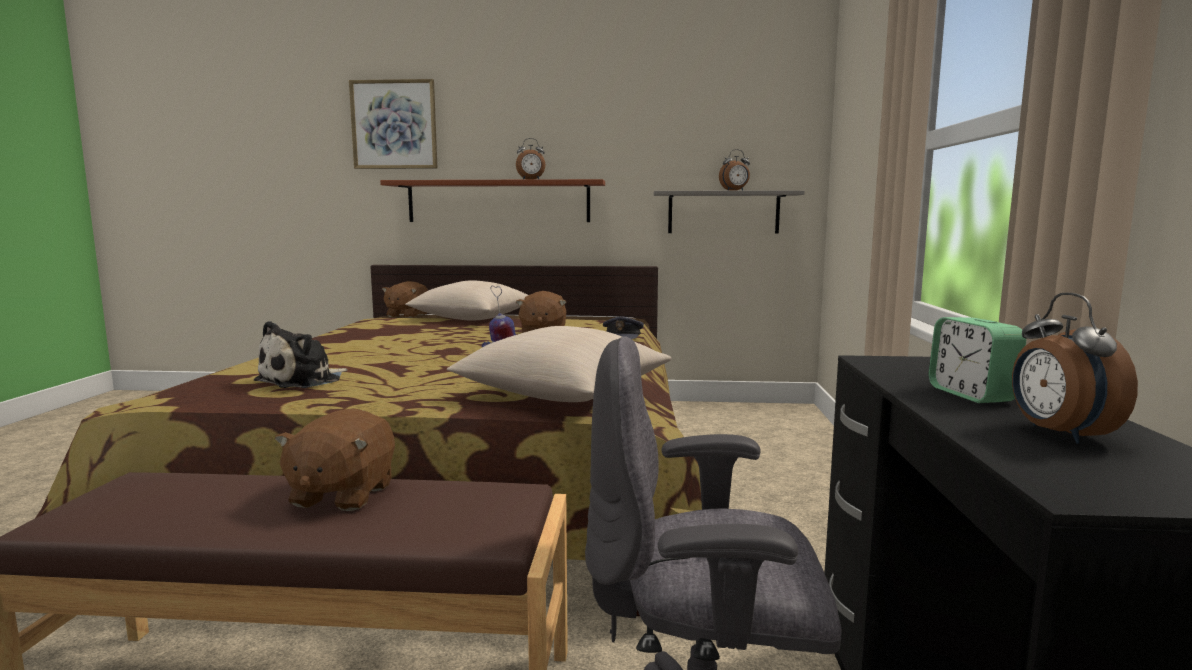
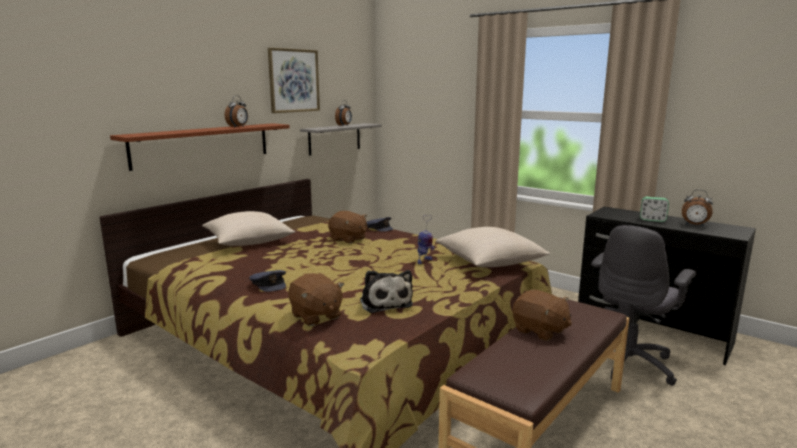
camera: 55 degrees left, 5 degrees up
(329, 343) = (269, 284): none -> grey cap
(394, 125) = (106, 81): picture -> picture (293, 80)
(407, 315) = (166, 254): brown plush toy -> brown plush toy (315, 316)

